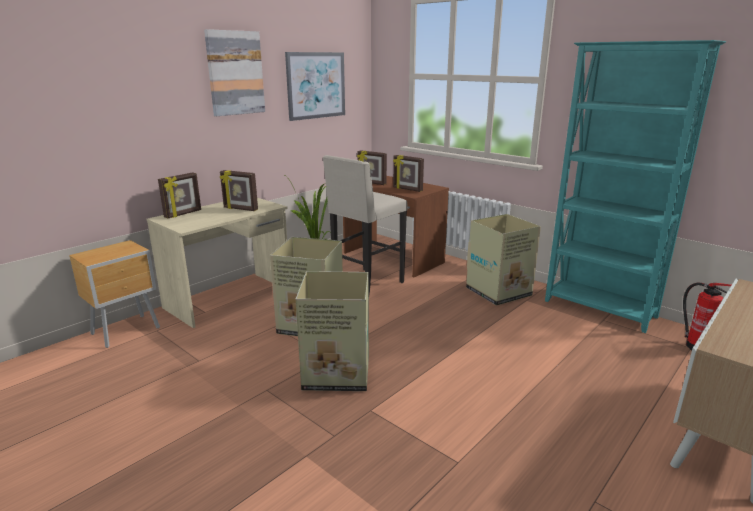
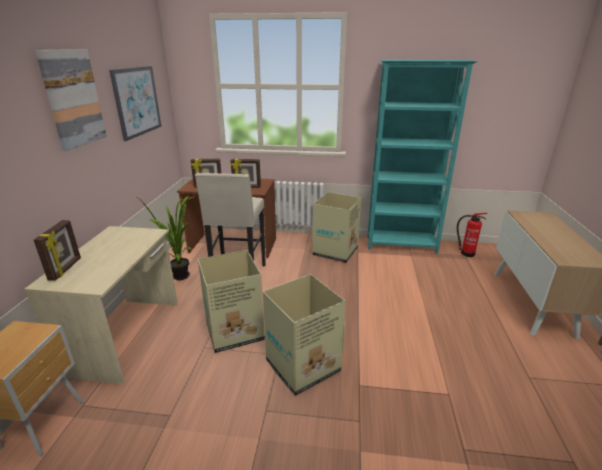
camera: 35 degrees left, 5 degrees up
(240, 209) = (124, 245): picture frame -> none

